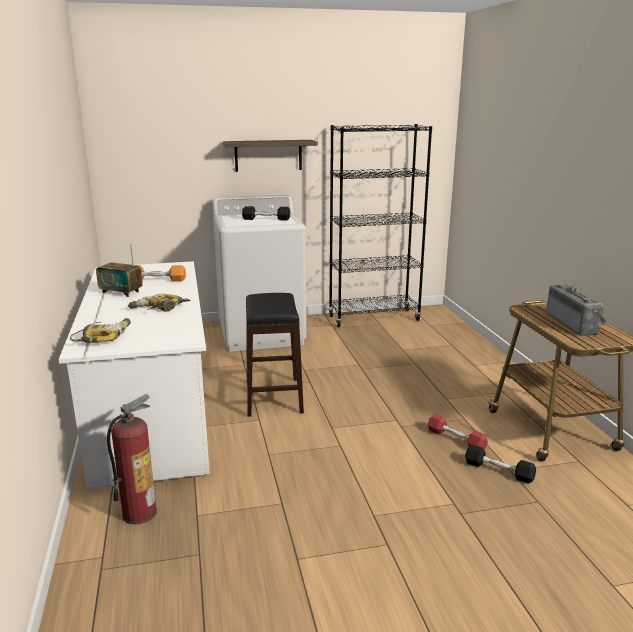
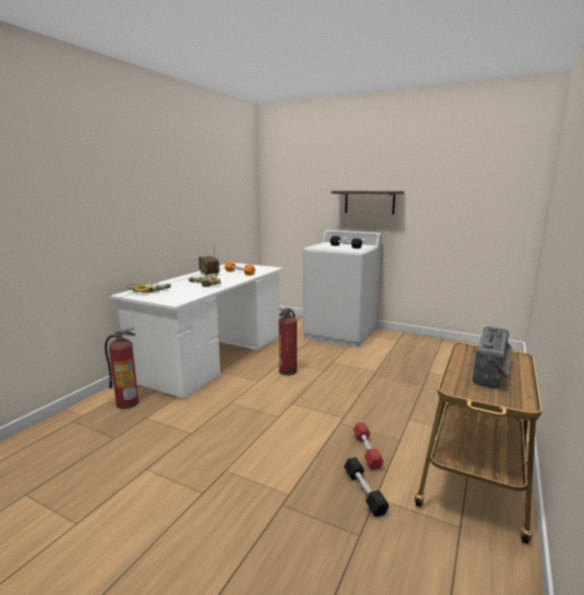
camera: 40 degrees right, 5 degrees down
(274, 396) = (288, 371): black stool -> fire extinguisher
(374, 318) = (439, 345): black bookcase -> none

